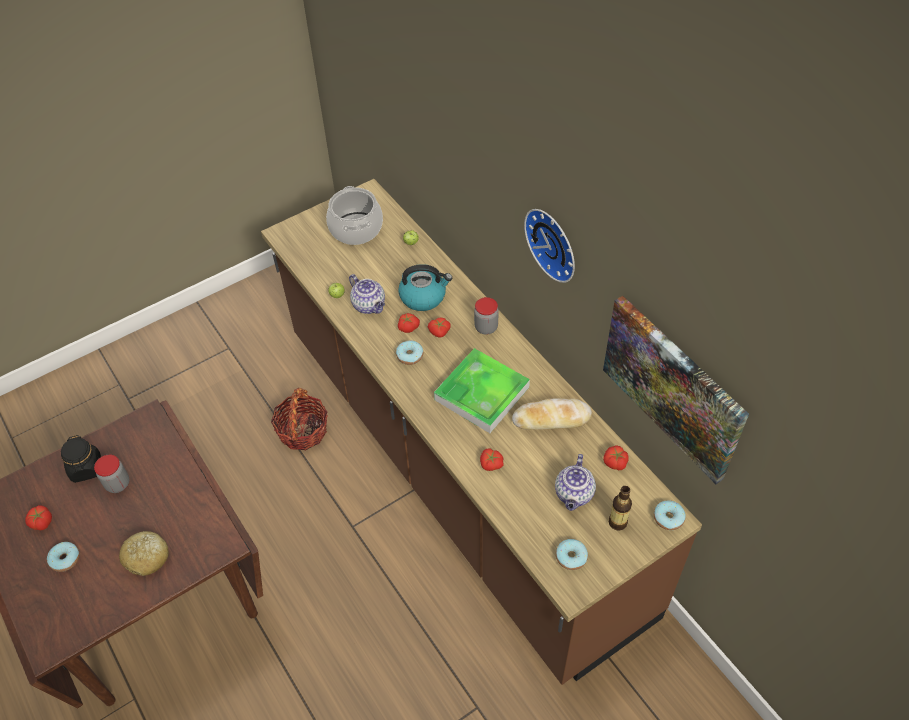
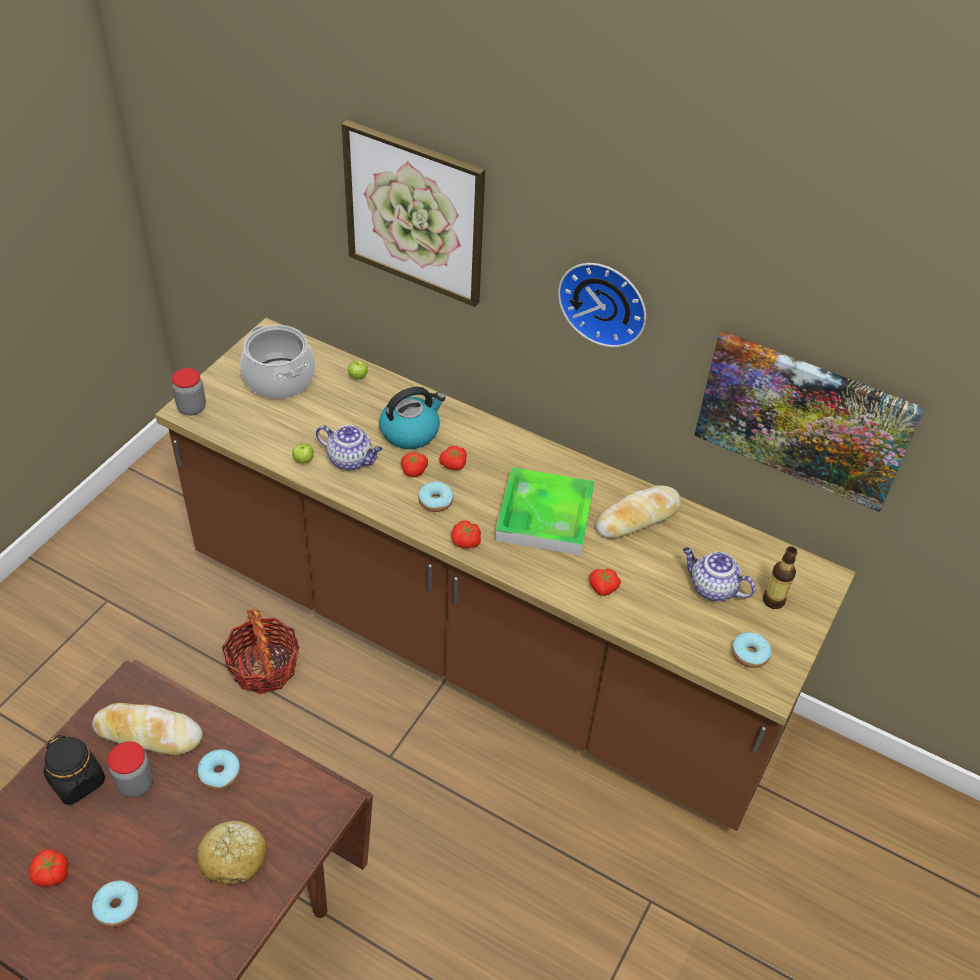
camera: 30 degrees left, 5 degrees down
(143, 454) = (148, 734): none -> bread
(449, 133) = (415, 213): none -> picture
(486, 327) = (504, 444): jar -> jar (192, 408)
(574, 494) = (711, 588): teapot -> teapot turned 135 degrees clockwise
(615, 462) = (732, 540): tomato -> tomato (466, 542)
(668, 518) = (820, 577): donut -> donut (220, 773)

